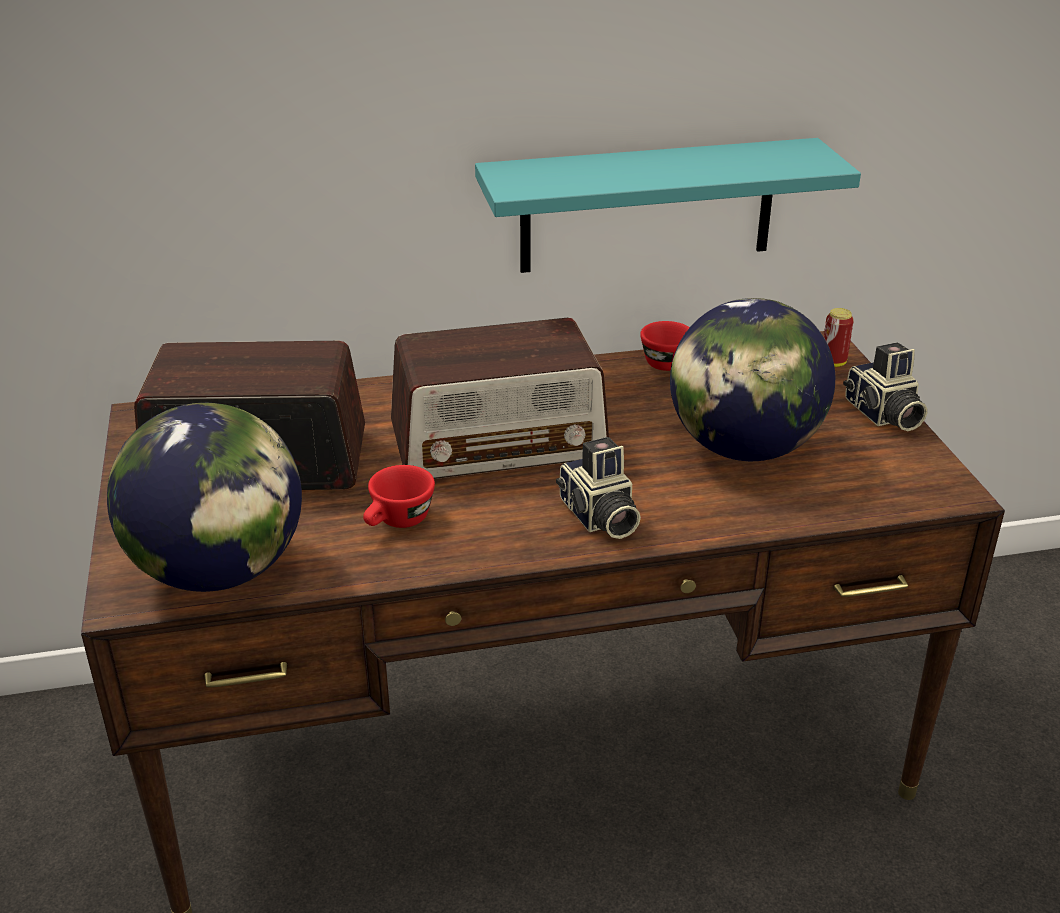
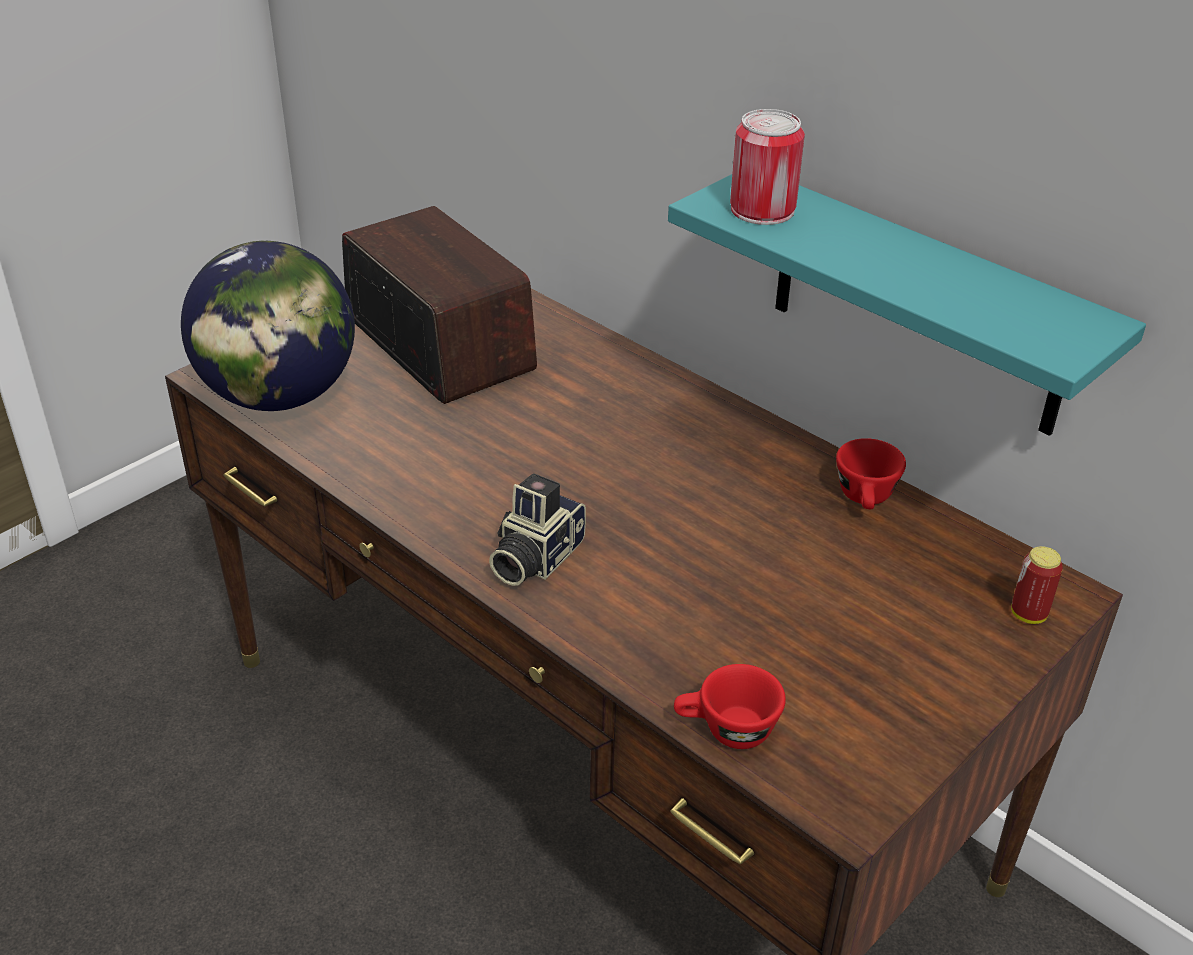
camera: 55 degrees right, 5 degrees up
(397, 522) = (420, 449): red cup -> red cup (726, 730)
(499, 441) = (599, 449): radio -> none
(548, 178) = (762, 210): none -> can
(744, 448) = (758, 609): globe -> none
(882, 415) = (956, 694): camera -> none

